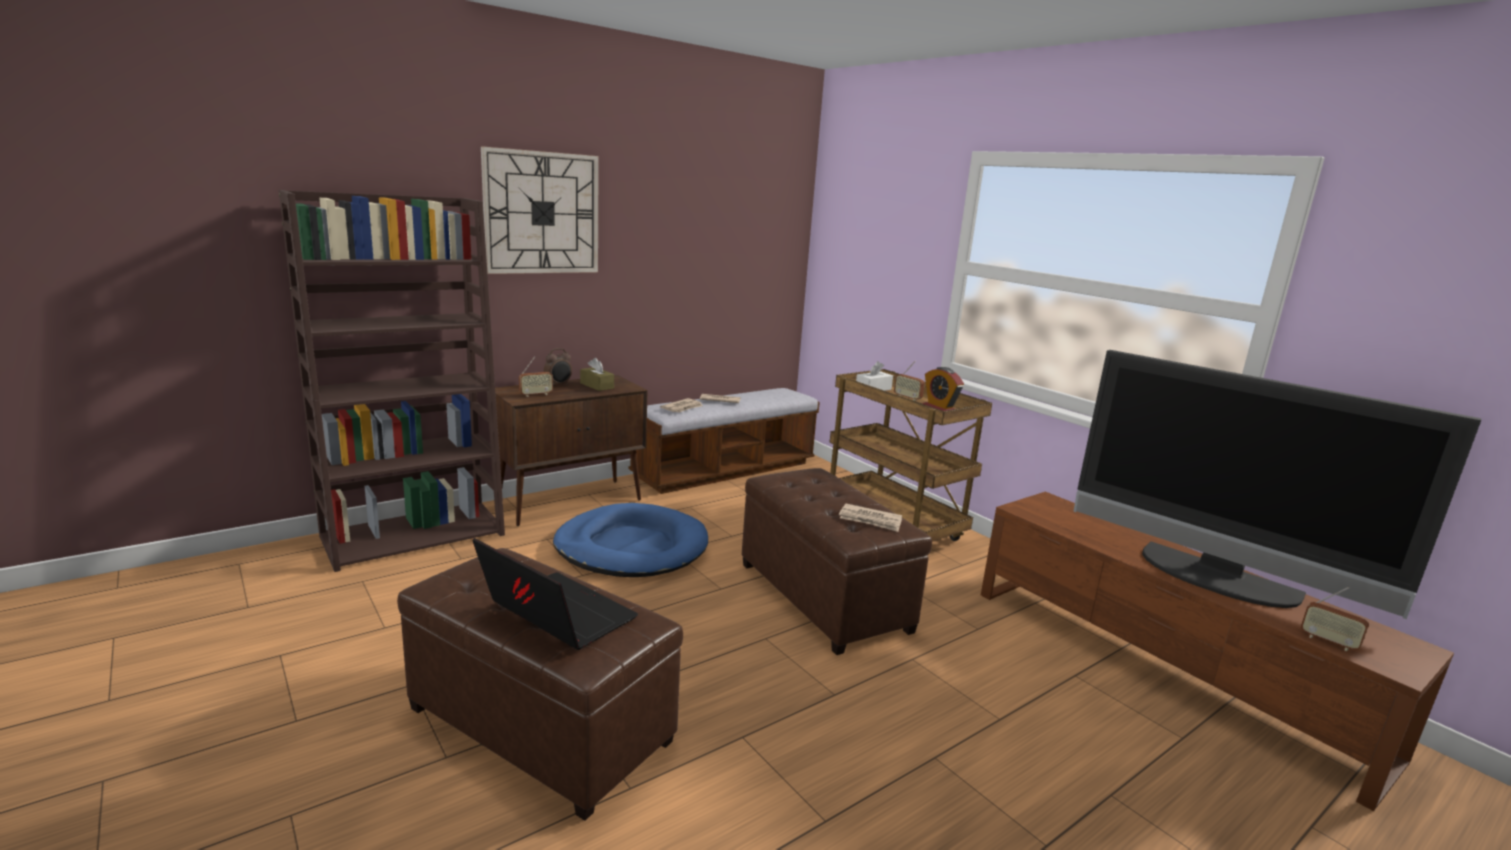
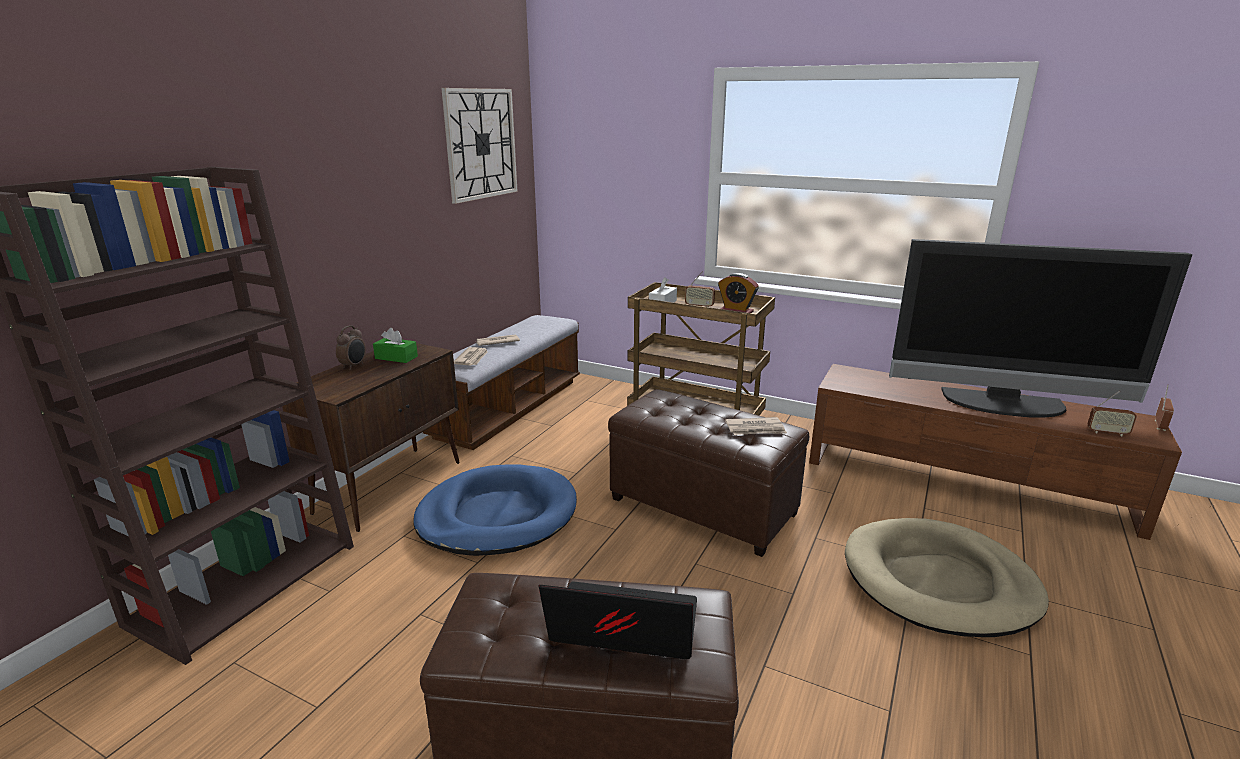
camera: 25 degrees left, 5 degrees up
(536, 395) = (345, 384): radio -> radio (1159, 425)
(542, 213) = (297, 173): wall clock -> wall clock (481, 144)
(597, 386) = (396, 357): brown tissue box -> green tissue box
(1011, 744) = (939, 582): none -> beige dog bed

